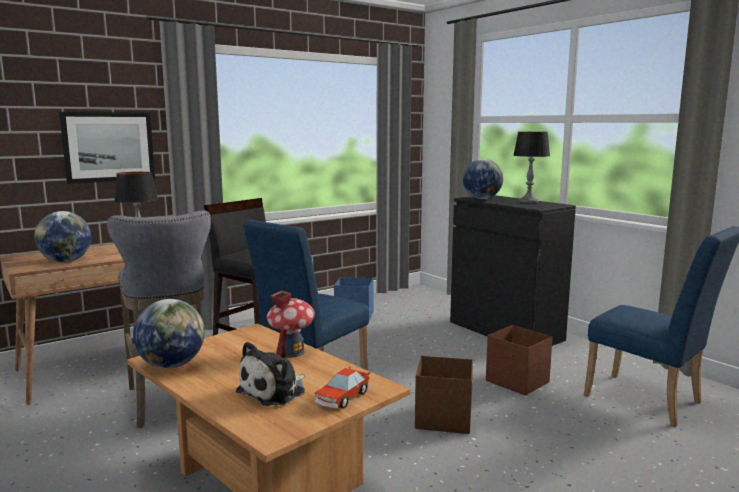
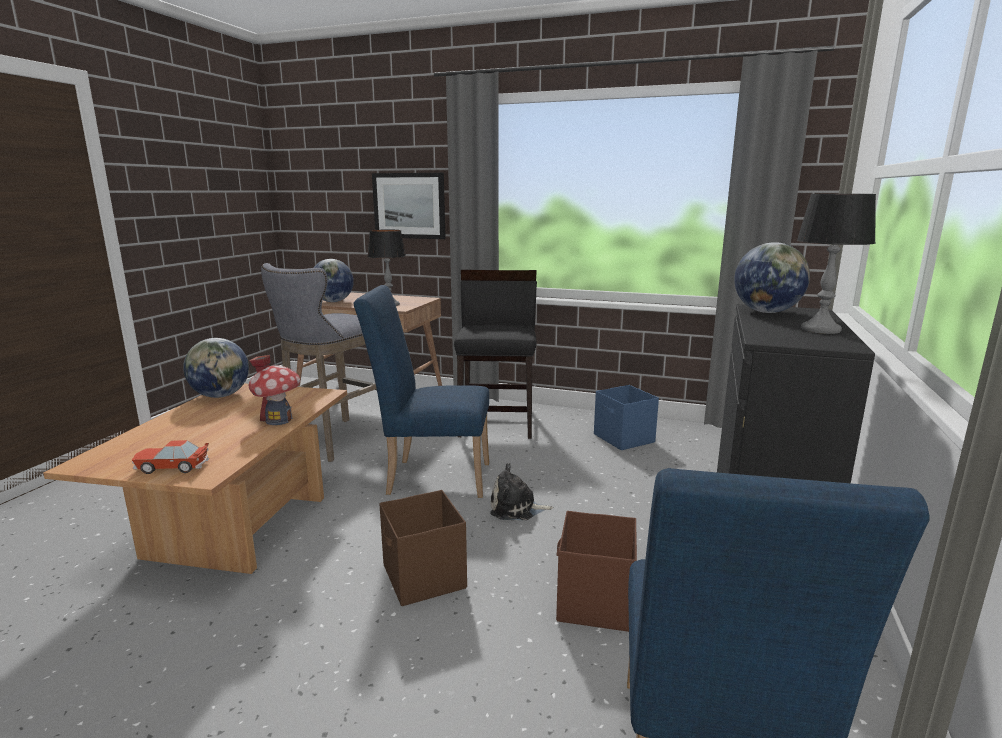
camera: 55 degrees right, 5 degrees up
(275, 391) = (178, 439): plush toy -> plush toy (516, 508)

